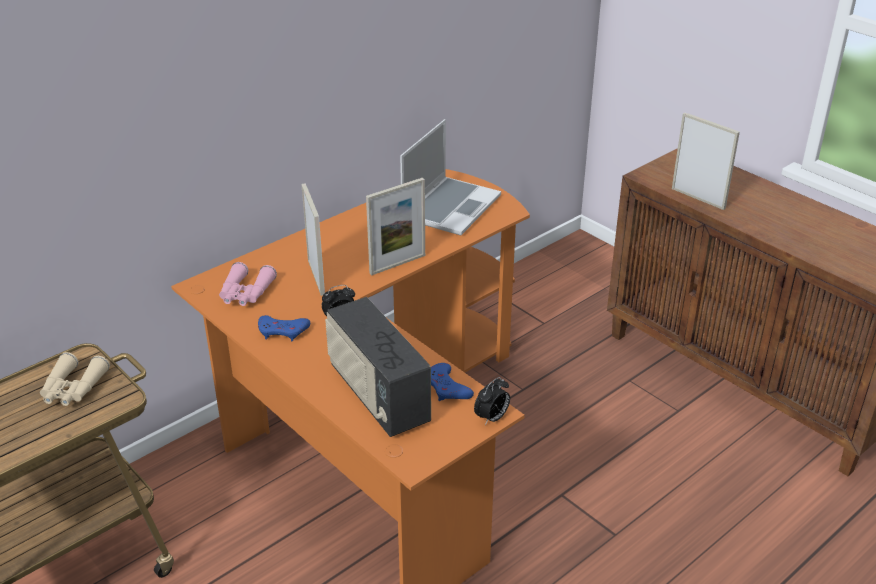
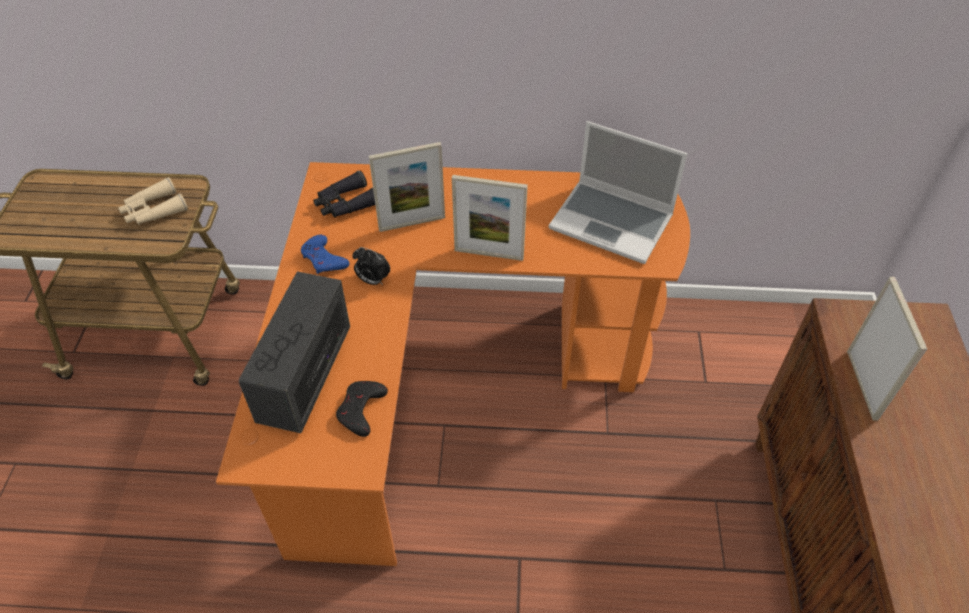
camera: 45 degrees right, 15 degrees up
(245, 293) = (345, 204): pink binoculars -> black binoculars
(316, 277) = (412, 223): picture frame -> picture frame turned 45 degrees clockwise
(446, 388) = (361, 410): blue game controller -> black game controller
(450, 207) = (613, 222): laptop -> laptop turned 45 degrees clockwise
(492, 418) = (353, 471): alarm clock -> none

